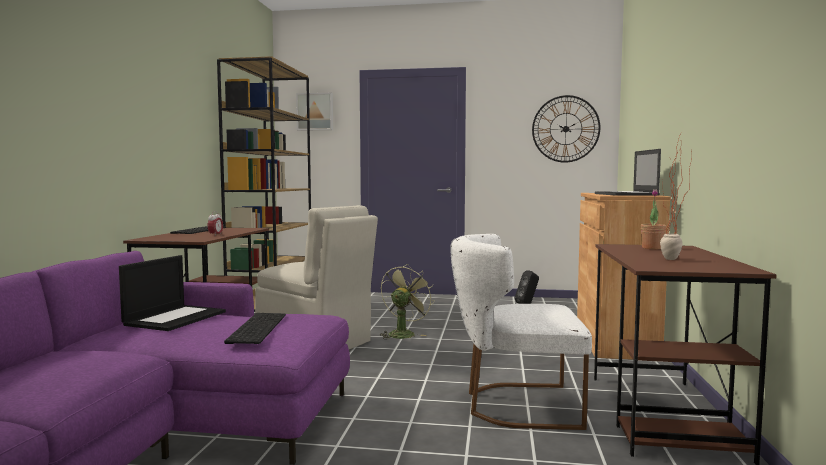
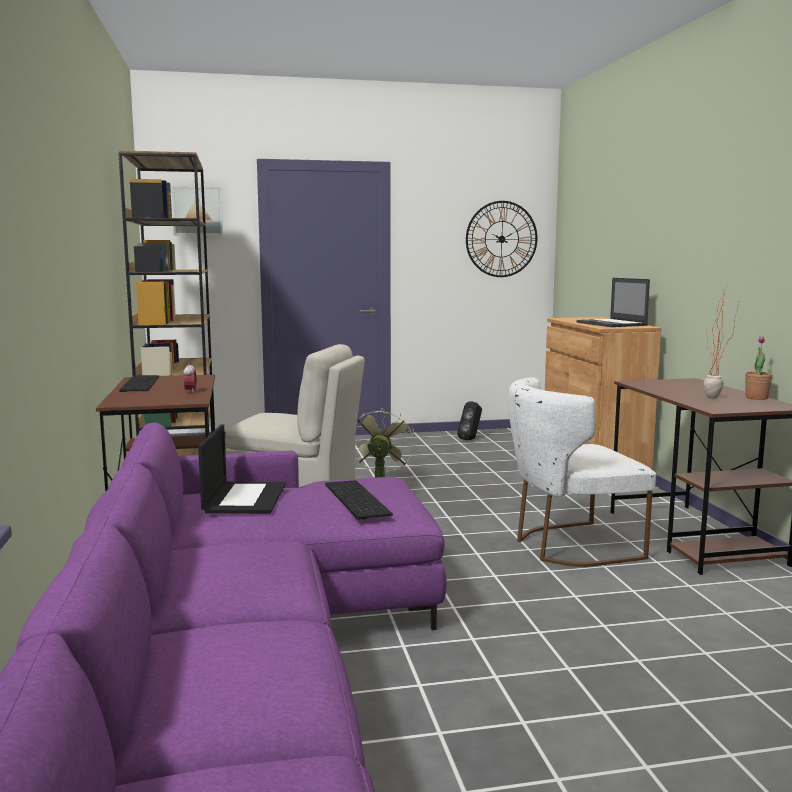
camera: 20 degrees left, 5 degrees up
(652, 248) = (672, 384): potted plant -> potted plant (756, 398)

